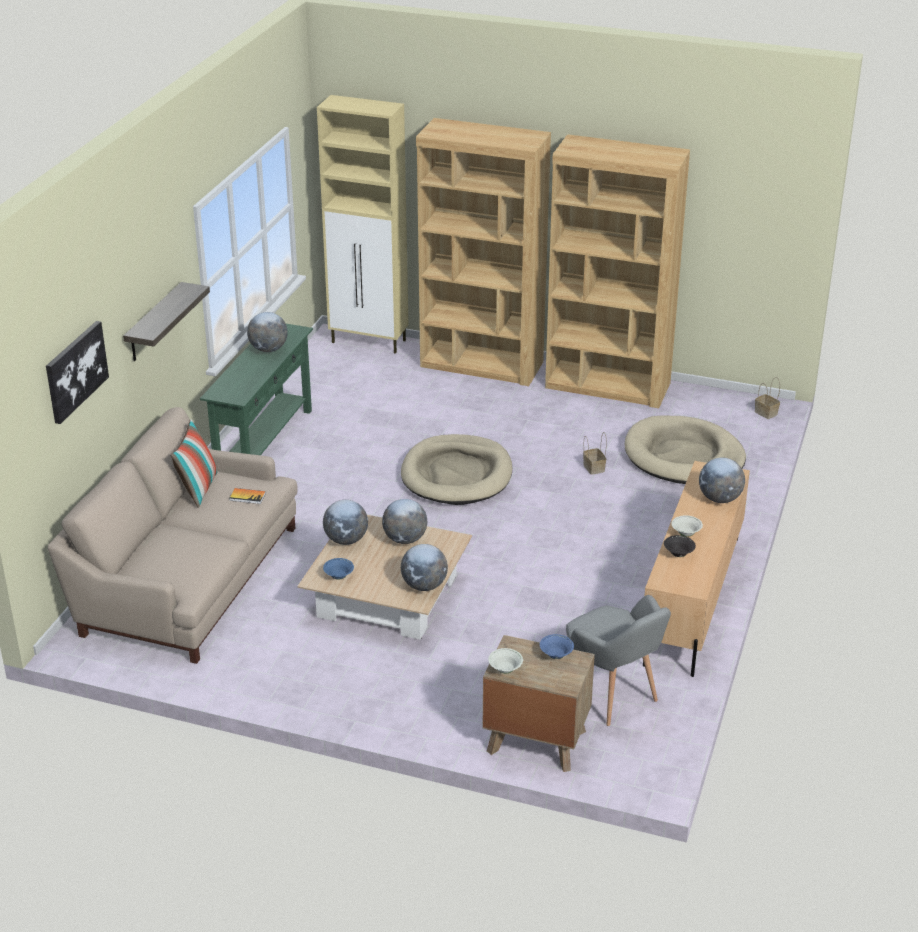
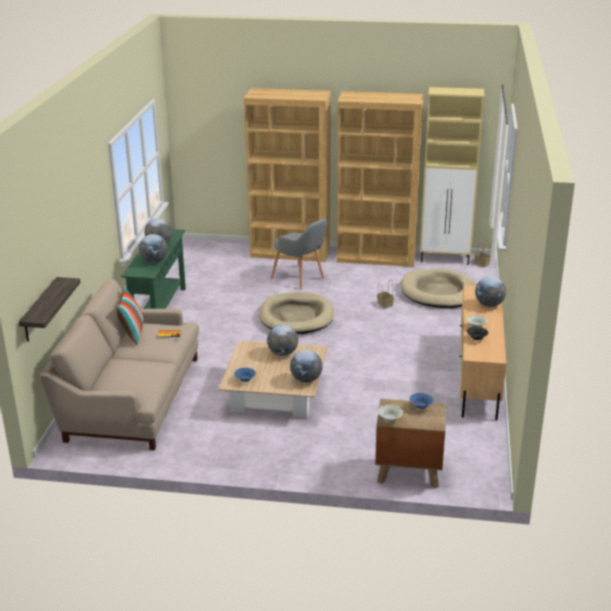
camera: 10 degrees left, 5 degrees down
(75, 371) = (49, 249): picture -> none
(154, 323) = (91, 222): shelf -> shelf (40, 310)
(346, 540) = (242, 358): globe -> globe (154, 261)
(369, 342) = (211, 245): beige cabinet -> beige cabinet (445, 259)
(612, 697) = (449, 438): grey armchair -> grey armchair (301, 279)

